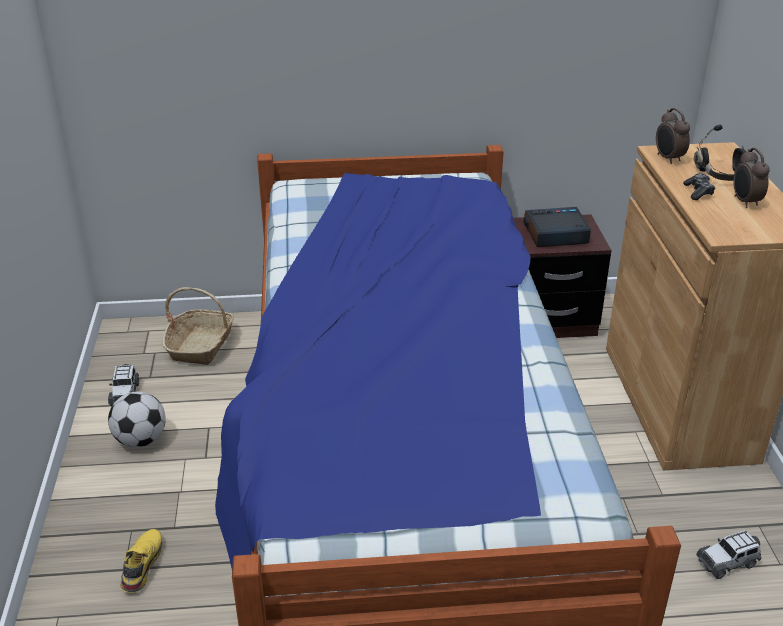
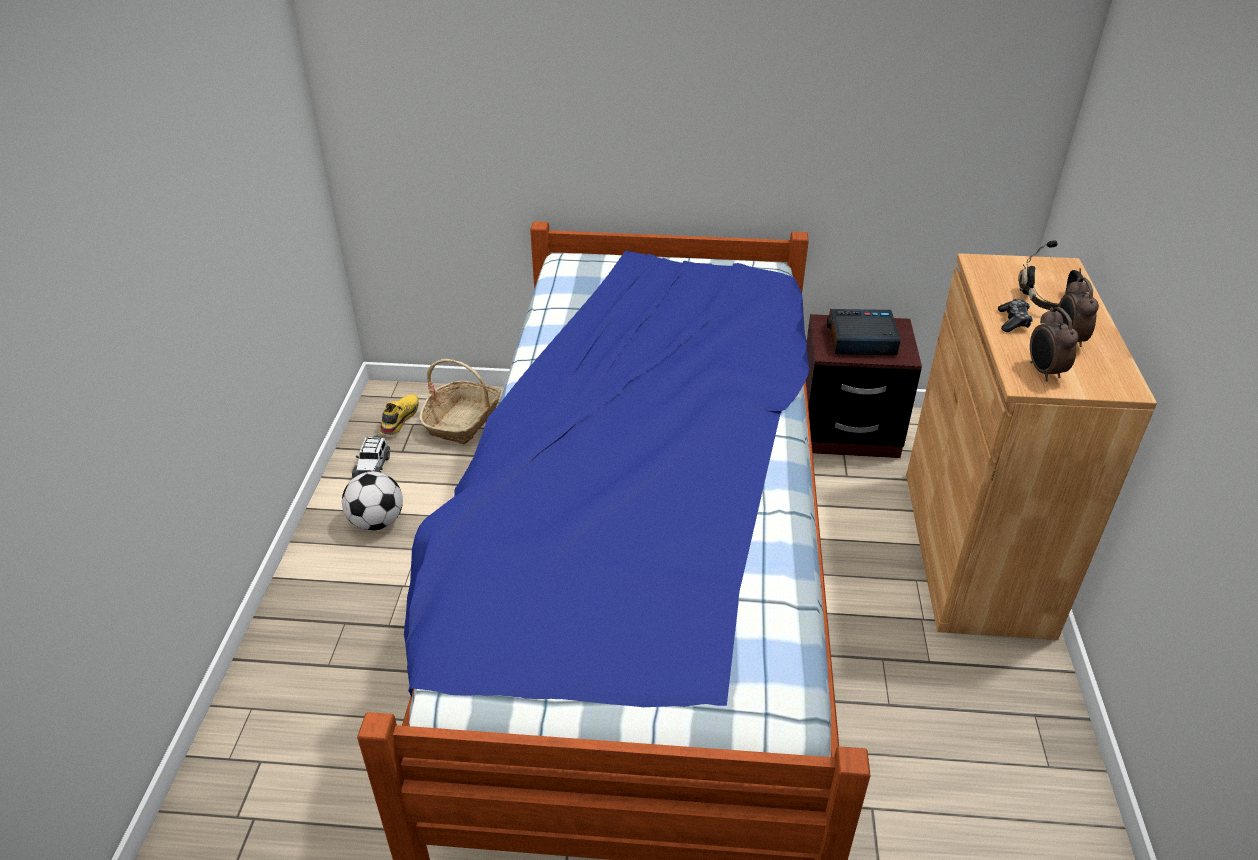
camera: 10 degrees right, 5 degrees up
(141, 565) = (345, 663): yellow shoe -> yellow shoe (399, 419)
(668, 159) = (990, 274): alarm clock -> alarm clock (1043, 372)
(727, 562) = (986, 754): toy car -> none

